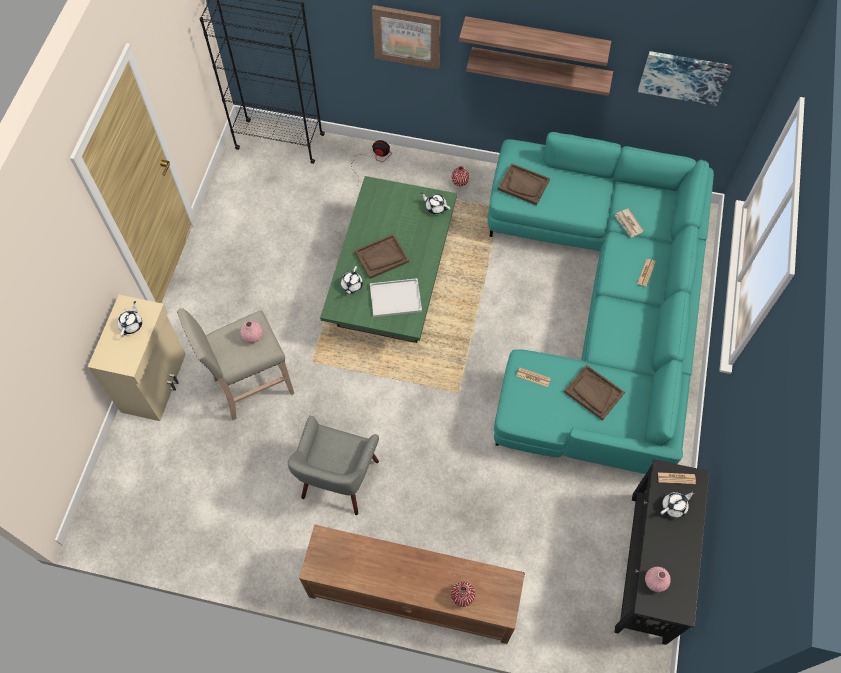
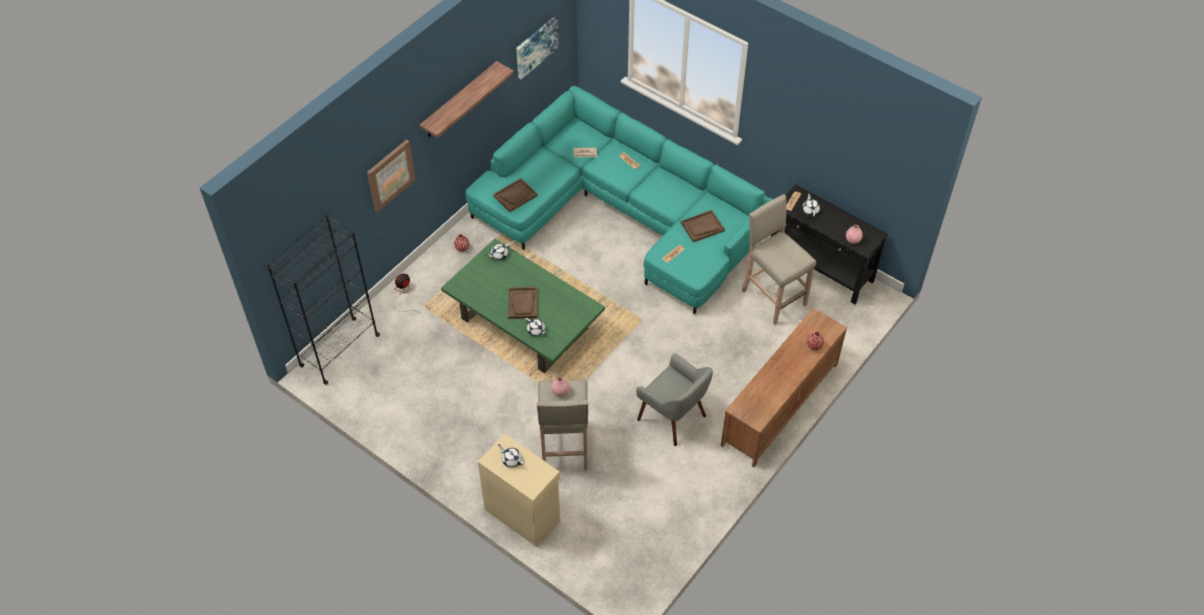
camera: 65 degrees left, 10 degrees down
(394, 299) = (563, 309): white tray -> none
(540, 69) = (467, 119): shelf -> none
(570, 524) = (772, 296): none -> beige stool

